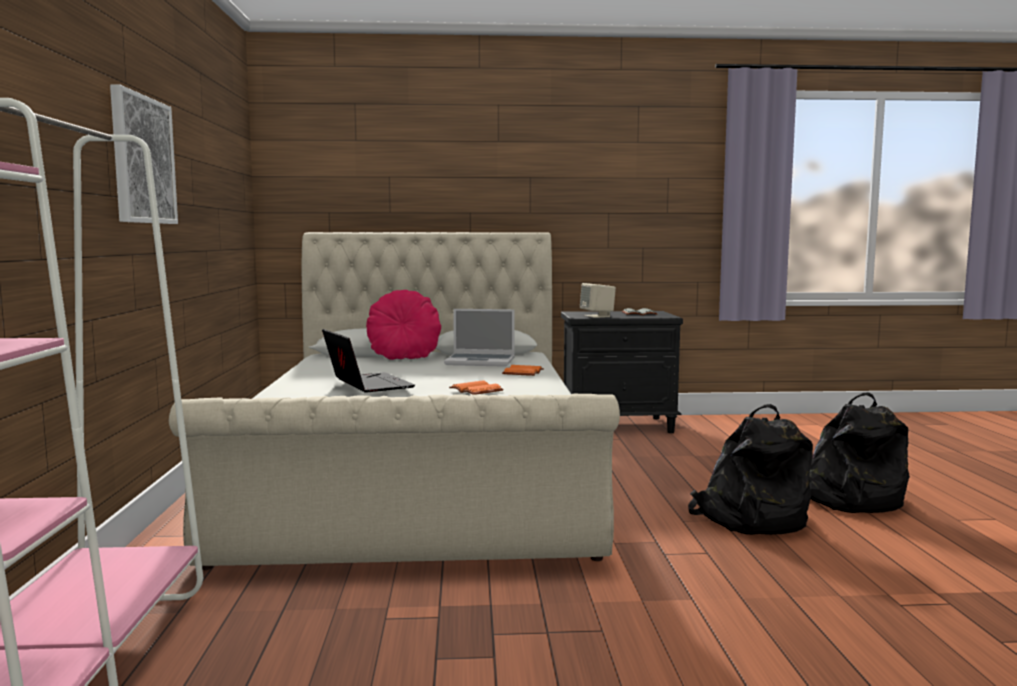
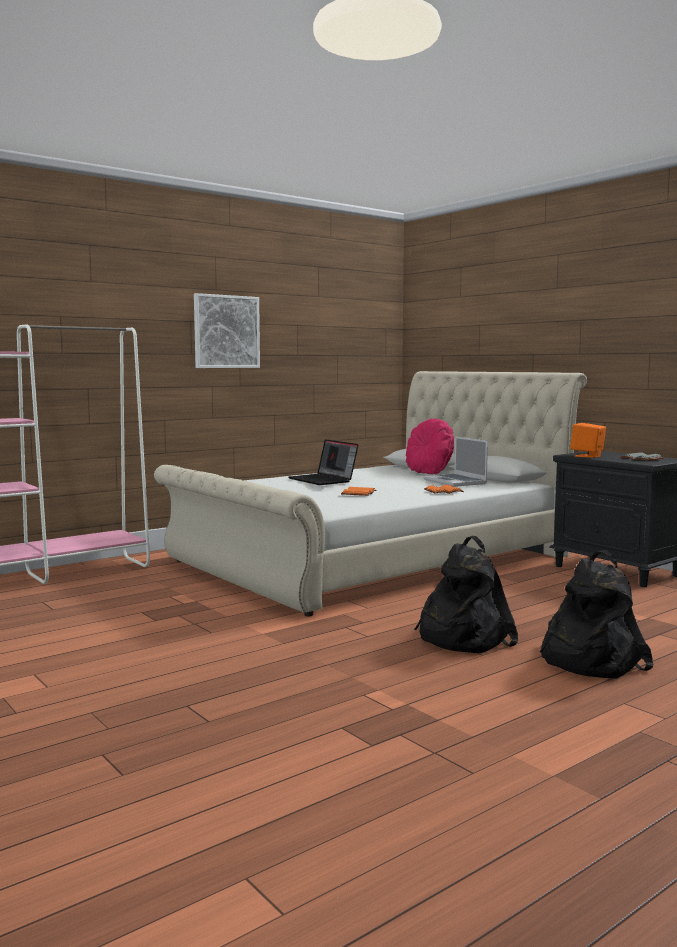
camera: 55 degrees right, 0 degrees up
(366, 384) = (323, 480): laptop -> laptop turned 120 degrees clockwise
(597, 316) = (587, 456): beige speaker -> orange speaker

